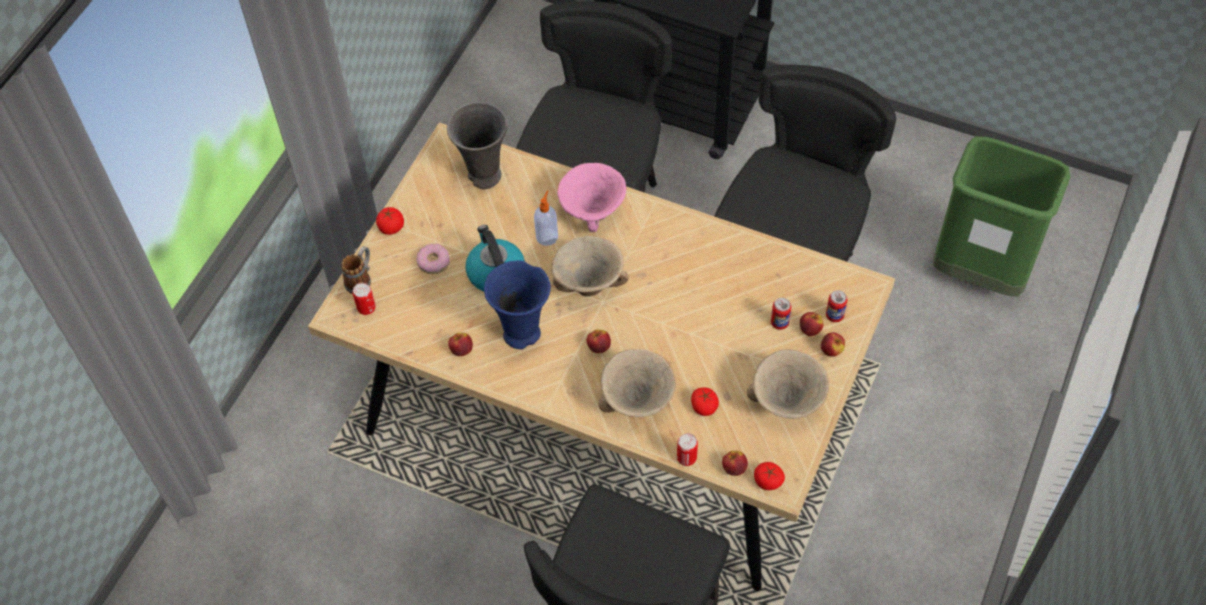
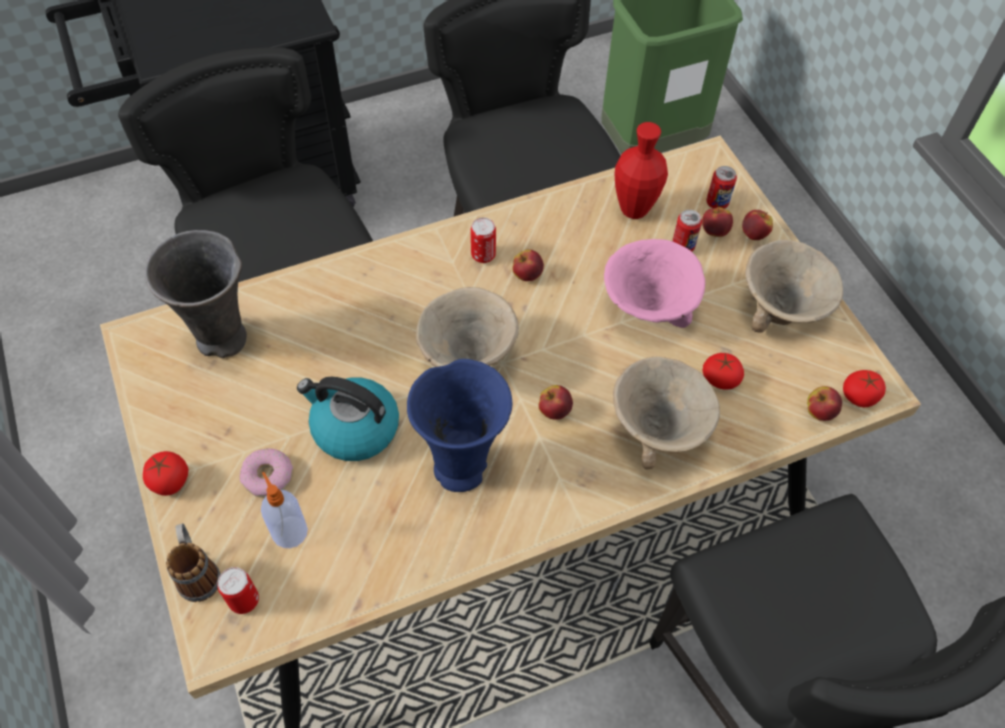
camera: 50 degrees left, 0 degrees up
(461, 350) = (416, 545): apple -> apple (527, 275)
(547, 236) = (366, 345): soap dispenser -> soap dispenser (289, 531)
(591, 211) = (383, 285): pink bowl -> pink bowl (646, 309)
(686, 458) = (769, 442): can -> can (483, 255)
(779, 279) = (634, 210): none -> red vase

